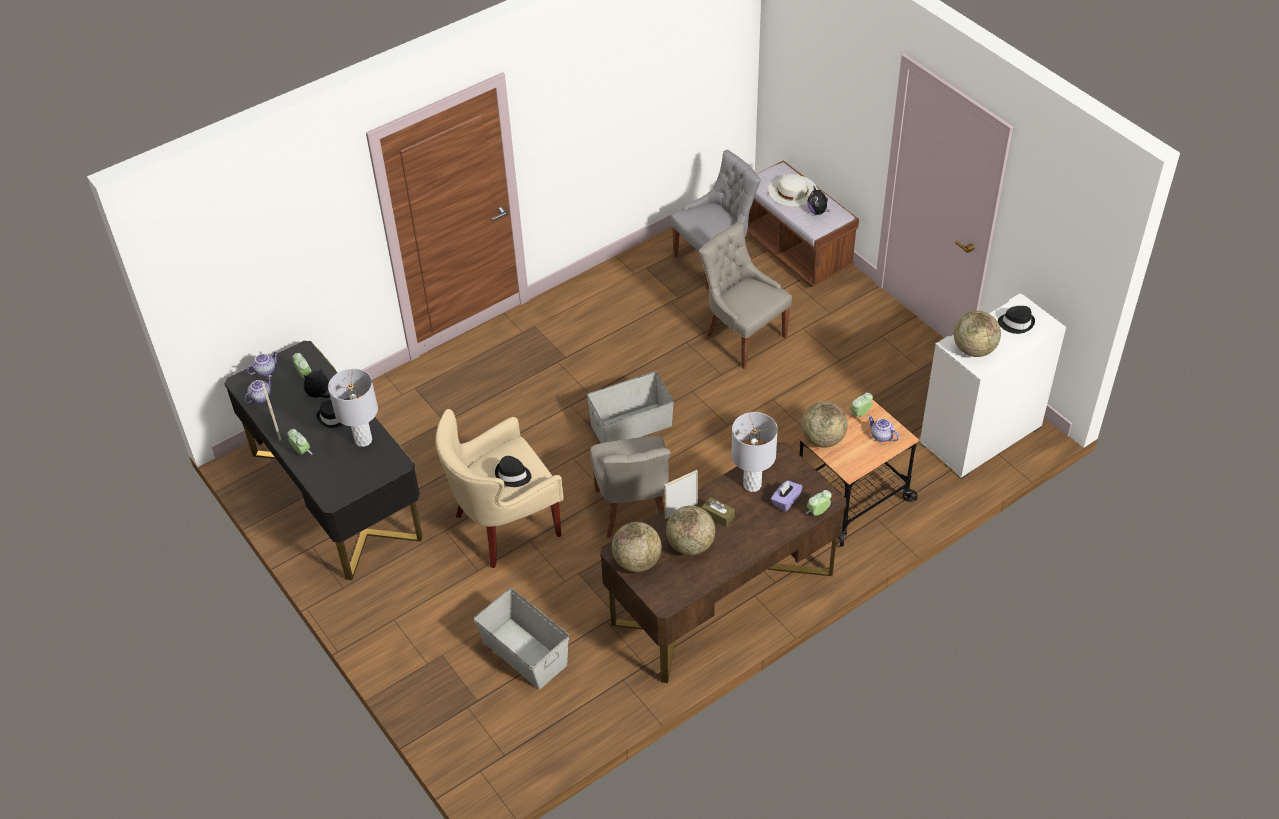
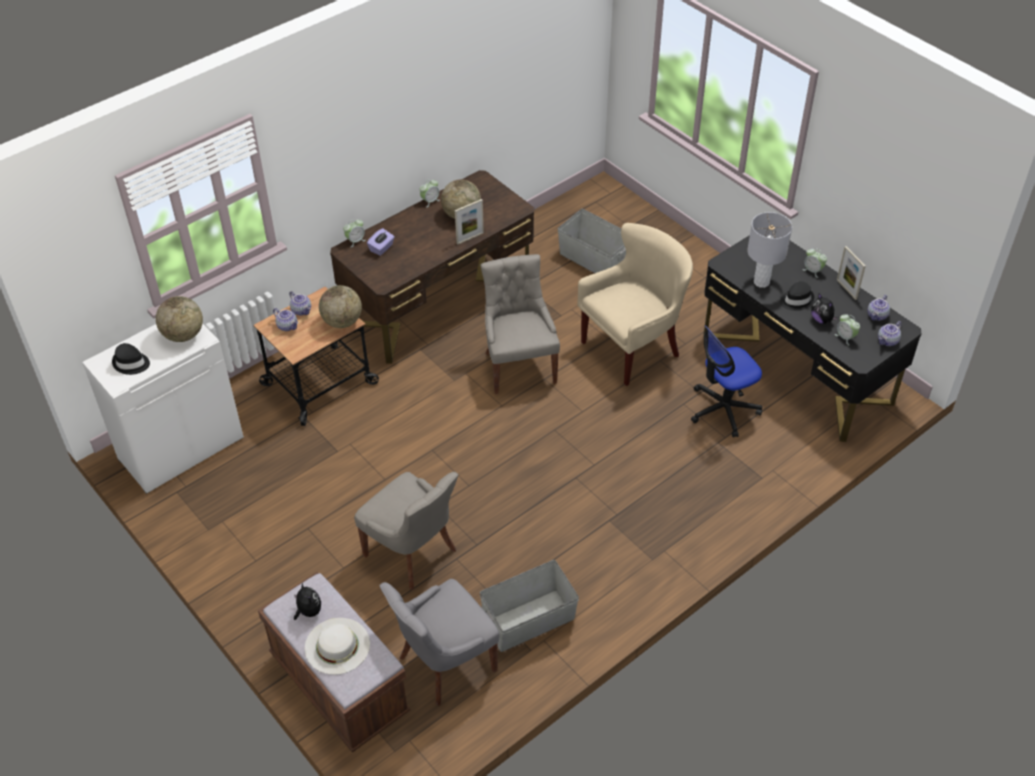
camera: 175 degrees right, 0 degrees up
(319, 395) = (821, 319): plush toy -> plush toy turned 90 degrees clockwise
(428, 454) = (723, 409): none -> office chair
(513, 475) = (623, 297): black hat -> none
(630, 425) = (529, 446): grey storage box -> grey storage box (529, 620)
(637, 561) = (503, 202): globe -> none
(718, 516) = (439, 235): brown tissue box -> none
(752, 485) = (409, 259): grey table lamp -> none
(860, 414) = (303, 345): alarm clock -> alarm clock (430, 201)
(869, 454) = (302, 310): none -> teapot

